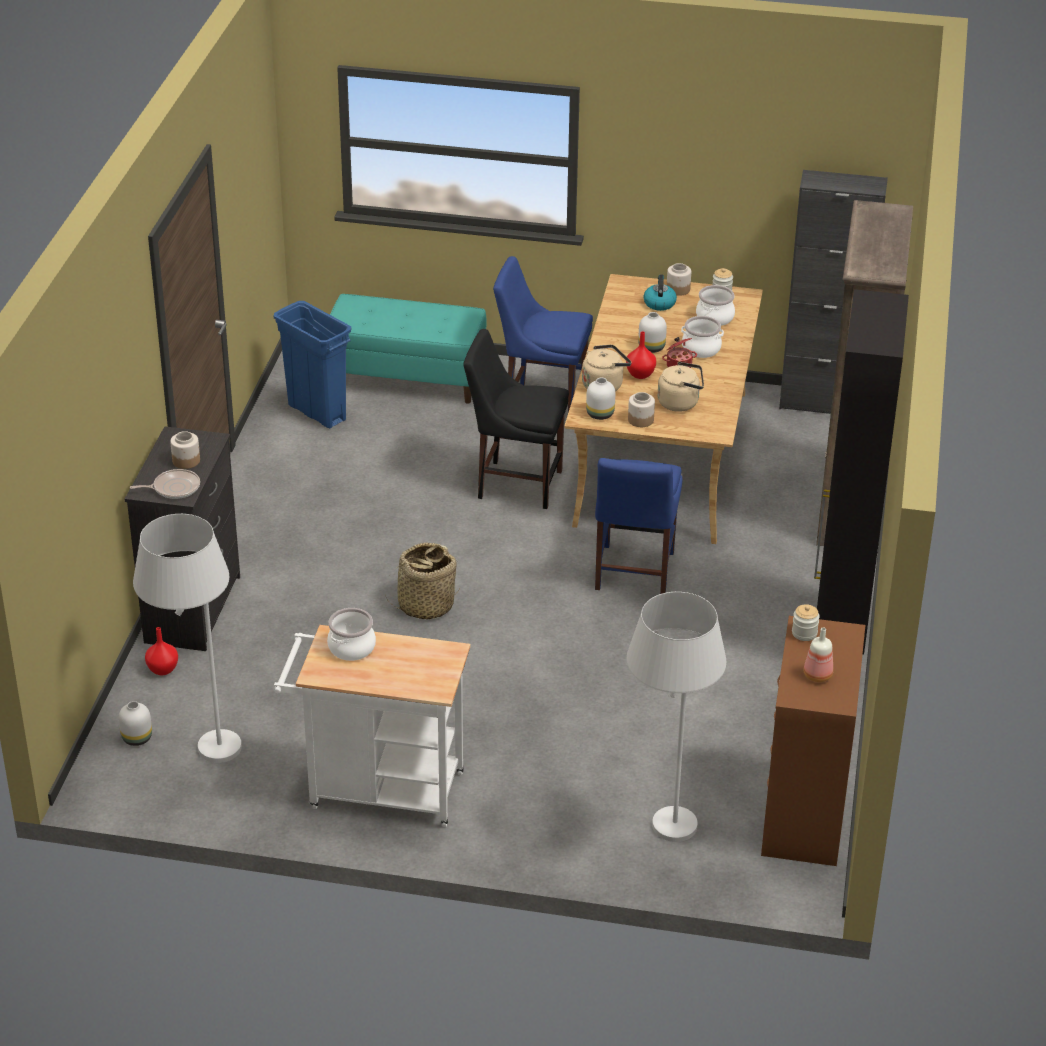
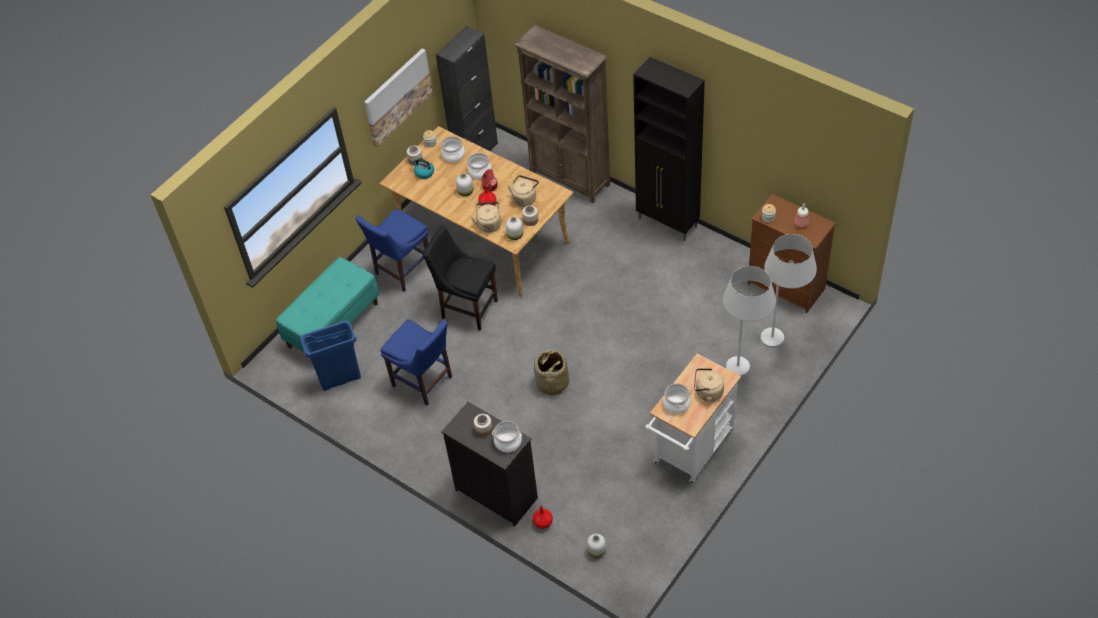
camera: 60 degrees left, 15 degrees up
(174, 488) = (508, 442): frying pan -> cooking pot
(200, 759) = (629, 525): white floor lamp -> white floor lamp (743, 377)
(393, 675) = (707, 393): none -> beige kettle
(515, 483) = (467, 308): black chair -> black chair turned 75 degrees clockwise
(633, 574) = (575, 285): blue chair -> blue chair (424, 383)
(707, 177) = (397, 96): none -> picture

